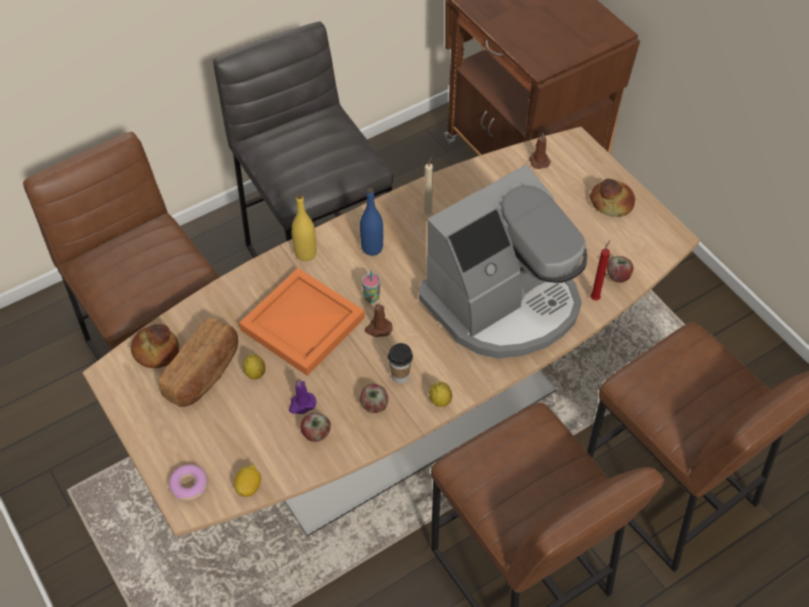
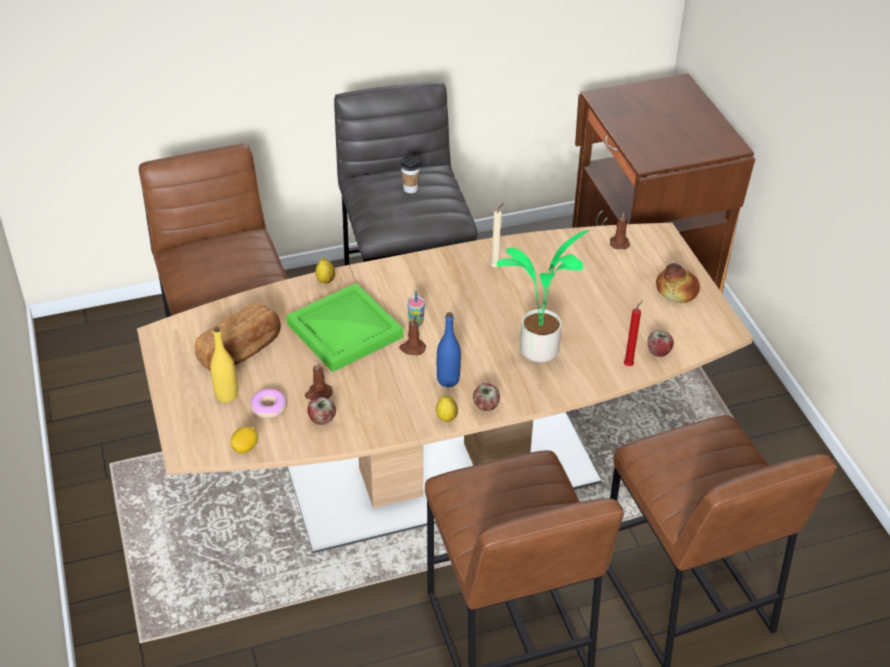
camera: 15 degrees right, 10 degrees down
(155, 351) = (206, 325): bread -> none
(189, 485) = (193, 435): donut -> donut (269, 407)
(255, 374) = (286, 361): lemon -> lemon (325, 280)
(300, 324) = (343, 330): orange tray -> green tray
(301, 404) = (318, 393): purple candle -> brown candle
(305, 253) = (370, 276): yellow bottle -> yellow bottle (226, 395)
(372, 248) = (432, 283): blue bottle -> blue bottle (448, 380)
(374, 405) = (383, 408): apple -> apple (486, 406)
(400, 376) = (417, 390): cup -> cup (410, 189)
(503, 303) = (538, 352): coffee machine -> potted plant

